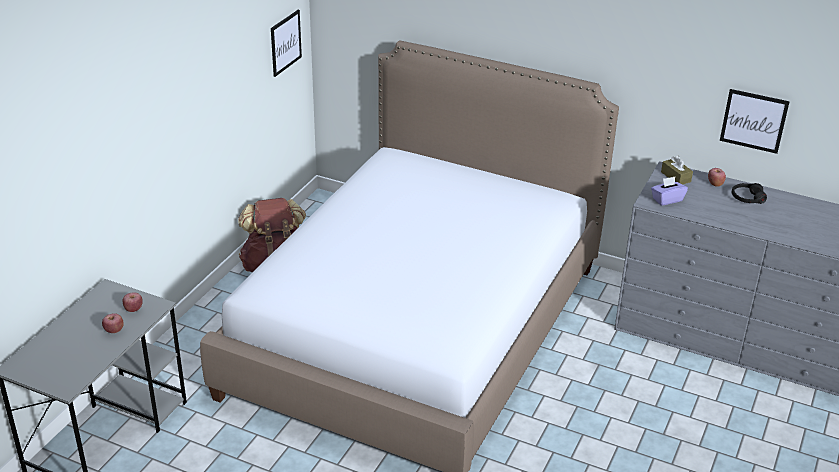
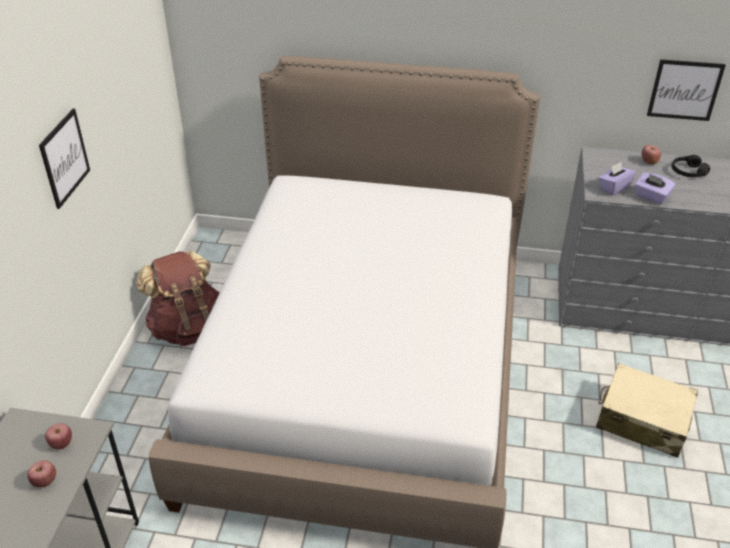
camera: 15 degrees left, 5 degrees up
(285, 42) = (152, 76): picture -> picture (64, 158)
(653, 419) = (642, 420): none -> beige suitcase
(675, 177) = (607, 161): brown tissue box -> none
(697, 213) = (651, 197): none -> purple tissue box

